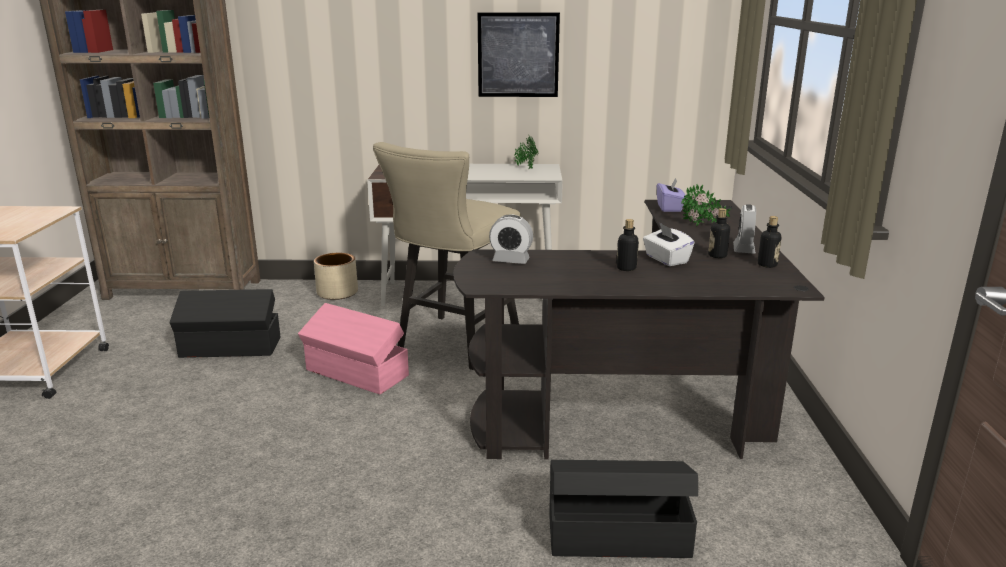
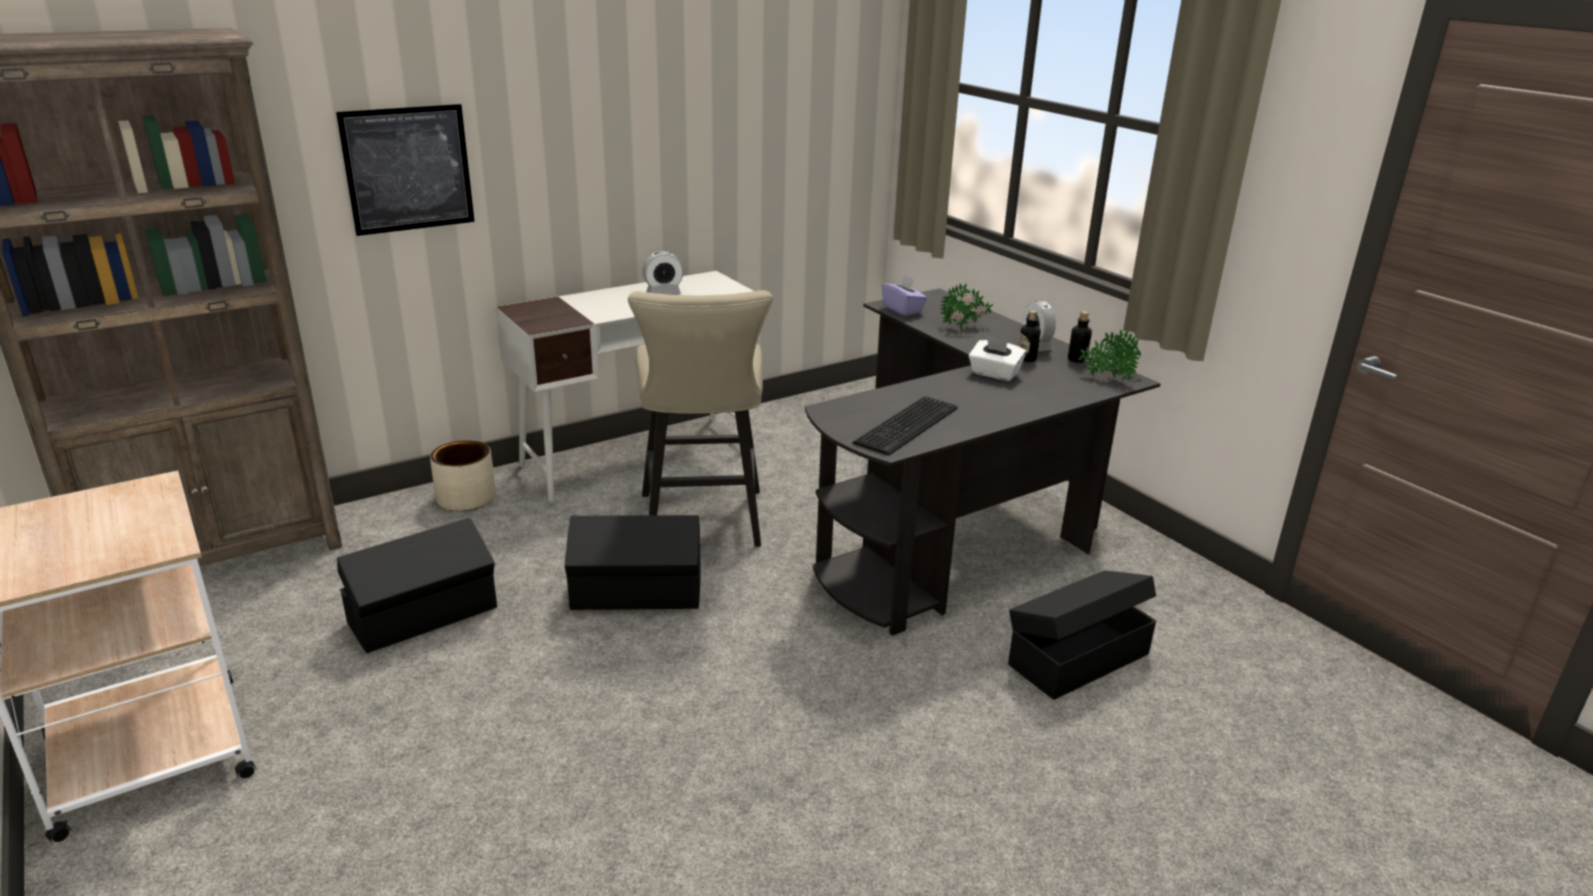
camera: 35 degrees left, 5 degrees up
(356, 373) = (637, 594): pink storage box -> black storage box
(511, 260) = (865, 410): alarm clock -> alarm clock (663, 294)
(518, 55) = (663, 140): picture -> picture (408, 169)
(525, 168) = (692, 284): potted plant -> potted plant (1107, 377)
(526, 276) = (909, 425): none -> keyboard
(626, 268) = (978, 393): bottle -> none

